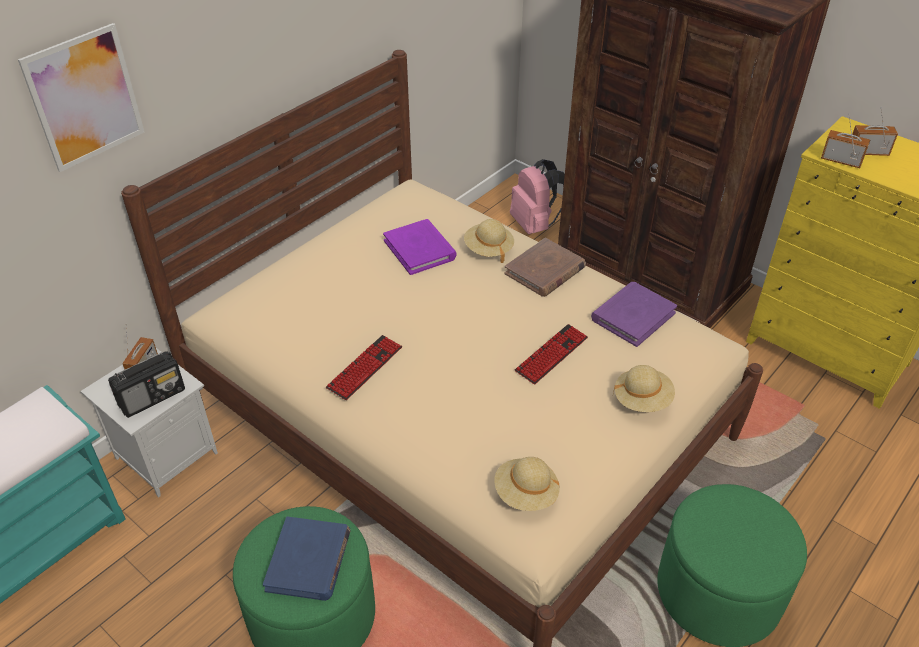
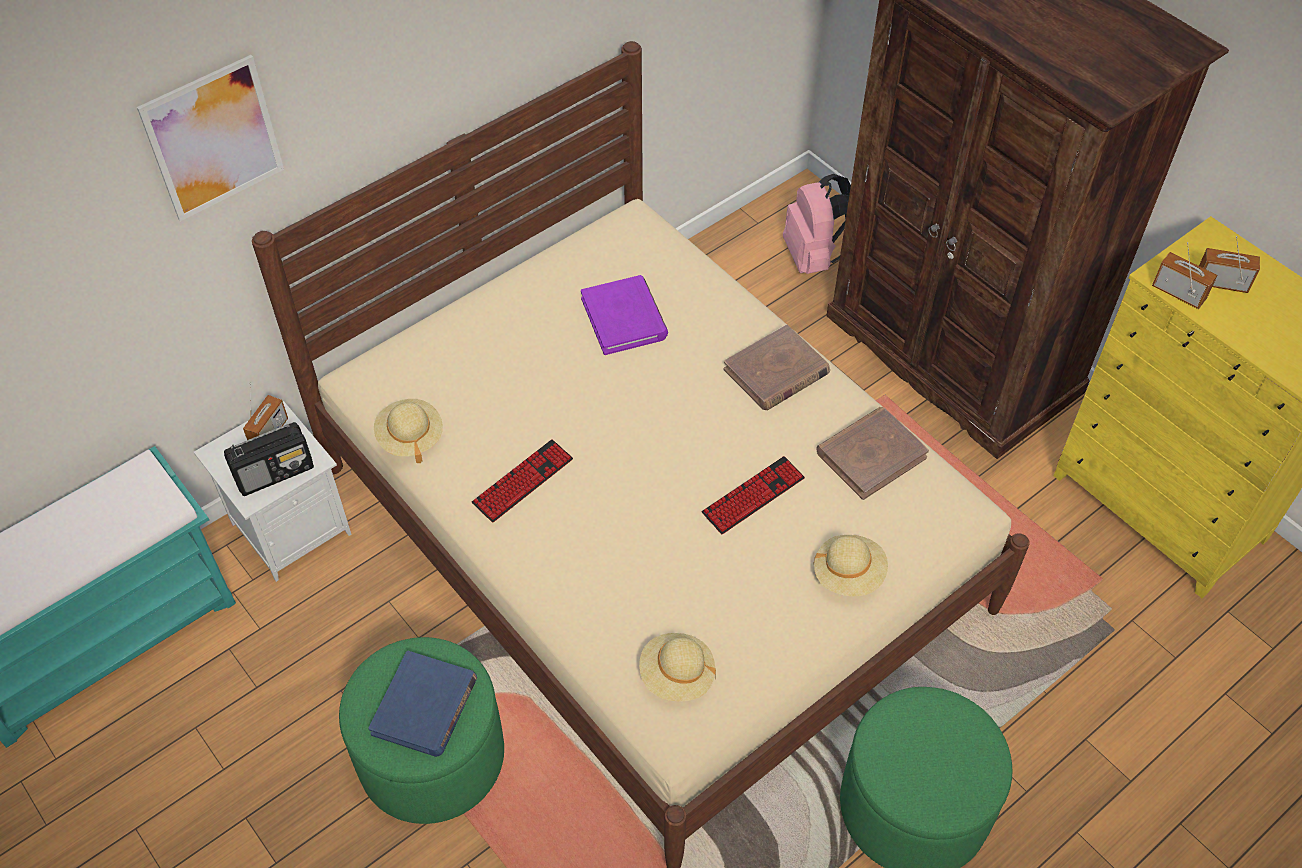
camera: 10 degrees right, 10 degrees up
(488, 249) = (712, 329): beige hat -> beige hat (410, 437)
(633, 316) = (870, 455): purple book -> brown book

